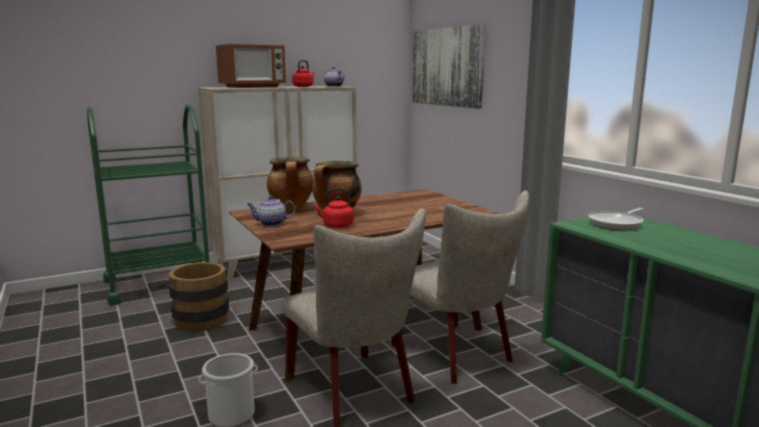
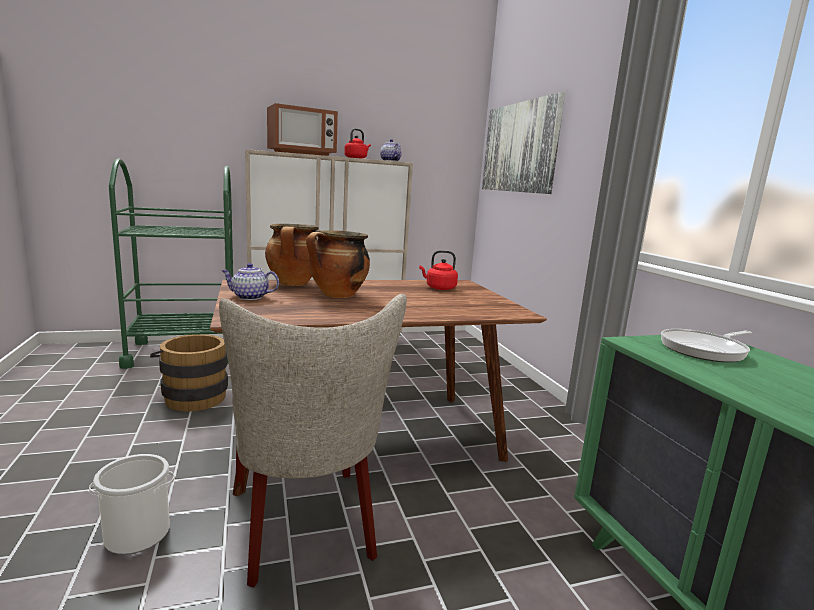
camera: 10 degrees right, 0 degrees up
(336, 225) = (322, 308): red kettle -> red kettle (439, 288)
(457, 355) = (463, 494): beige chair -> none

